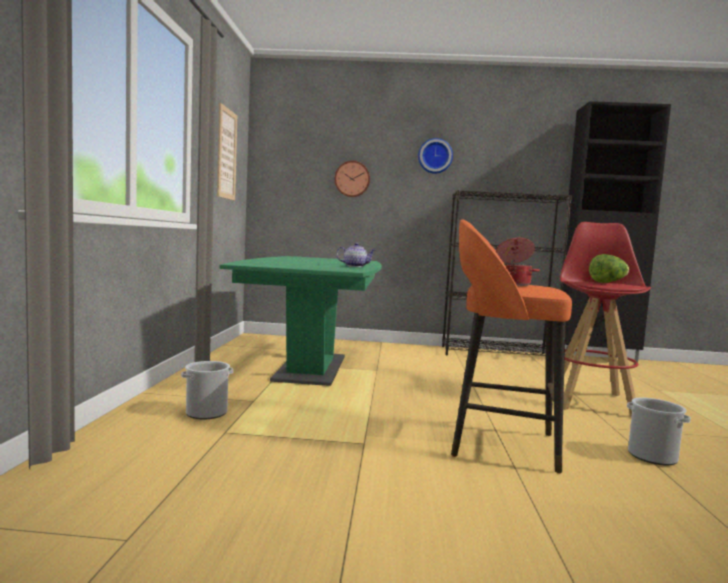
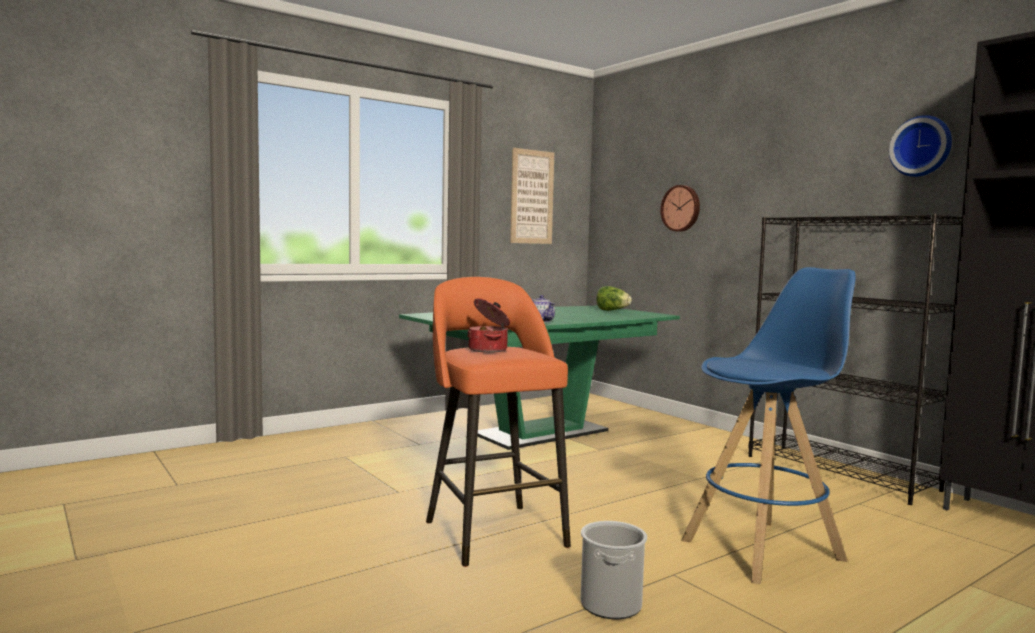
camera: 50 degrees right, 0 degrees up
(206, 413) = (369, 442): bucket -> none
(435, 156) = (776, 166): wall clock -> wall clock (922, 146)
(591, 401) = (764, 549): red stool -> blue stool
(608, 282) = (754, 364): lettuce -> lettuce (612, 310)

